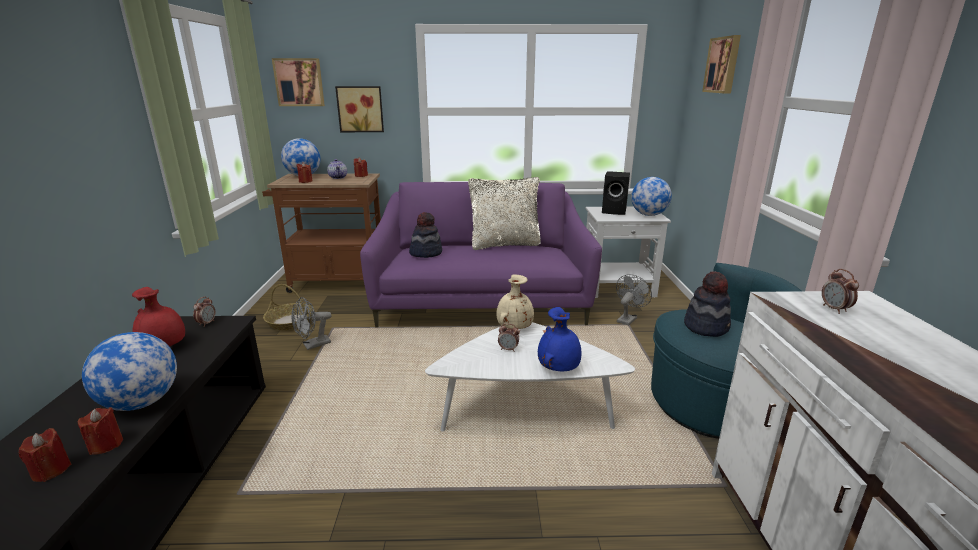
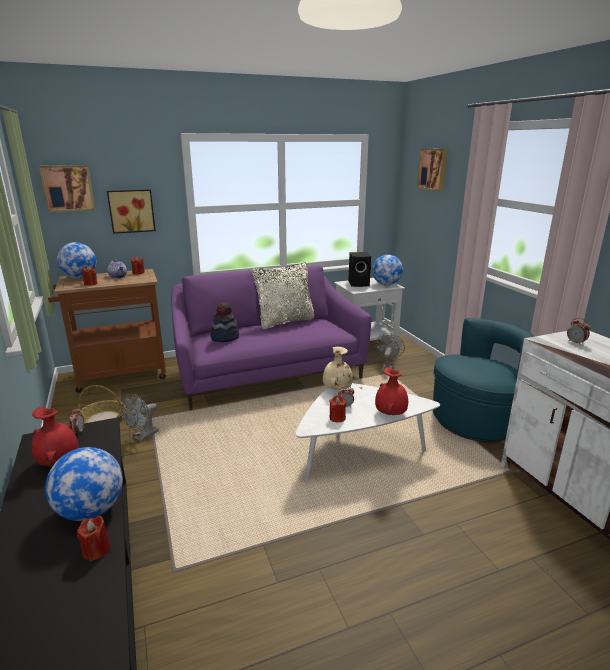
camera: 20 degrees left, 0 degrees up
(51, 470) = (67, 582): red candle -> red candle (337, 418)
(559, 368) = (391, 413): blue vase -> red vase
(706, 327) = (473, 365): hat -> none

